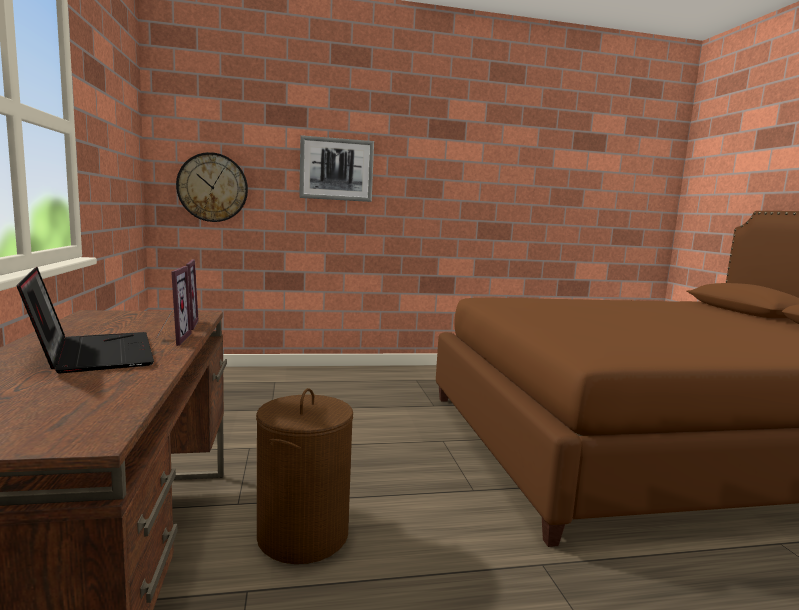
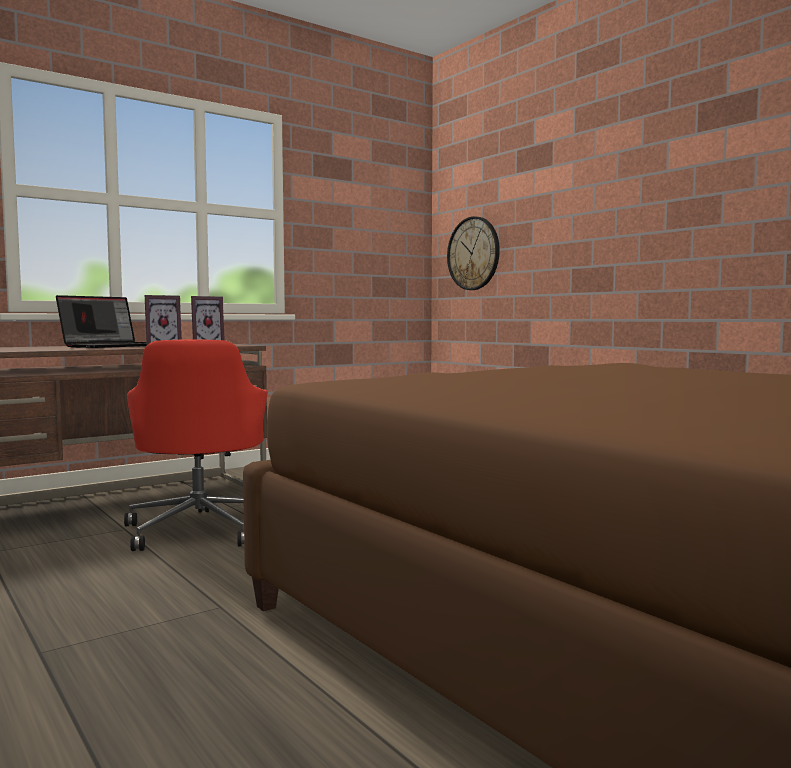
camera: 65 degrees right, 5 degrees down
(303, 536) = (201, 528): brown laundry basket -> red office chair
(336, 169) = (579, 209): picture -> none

